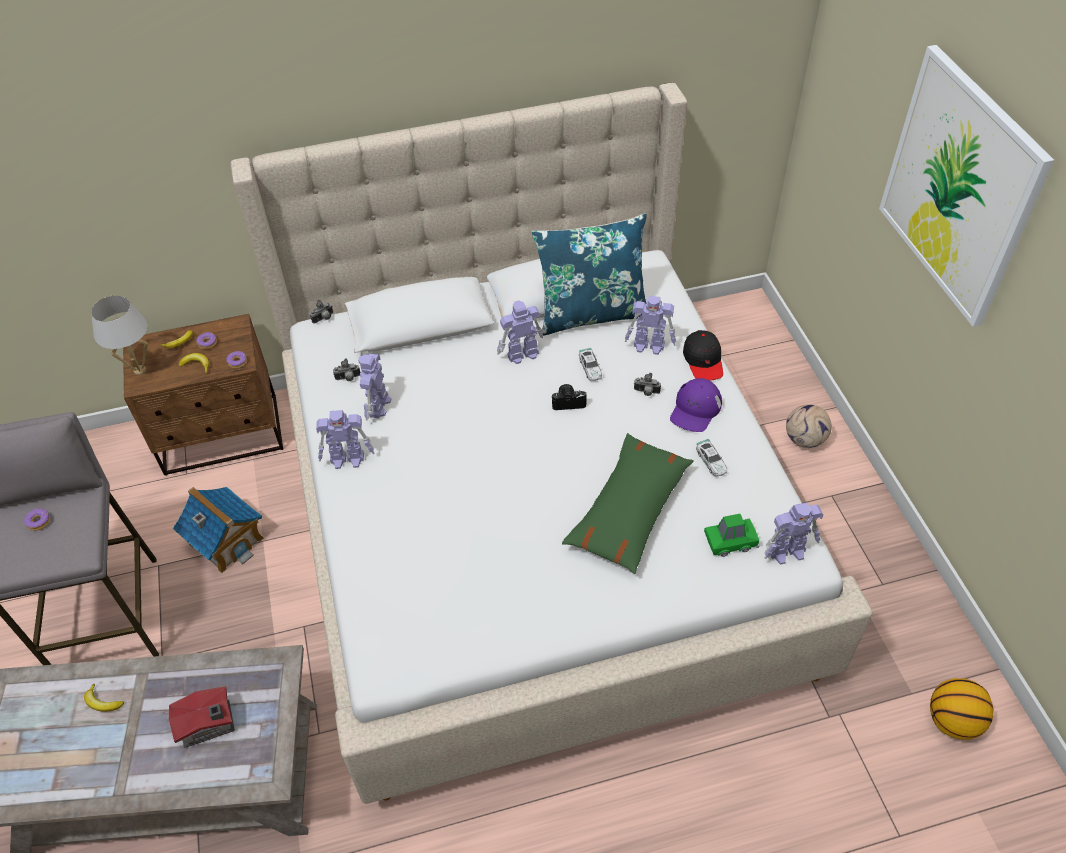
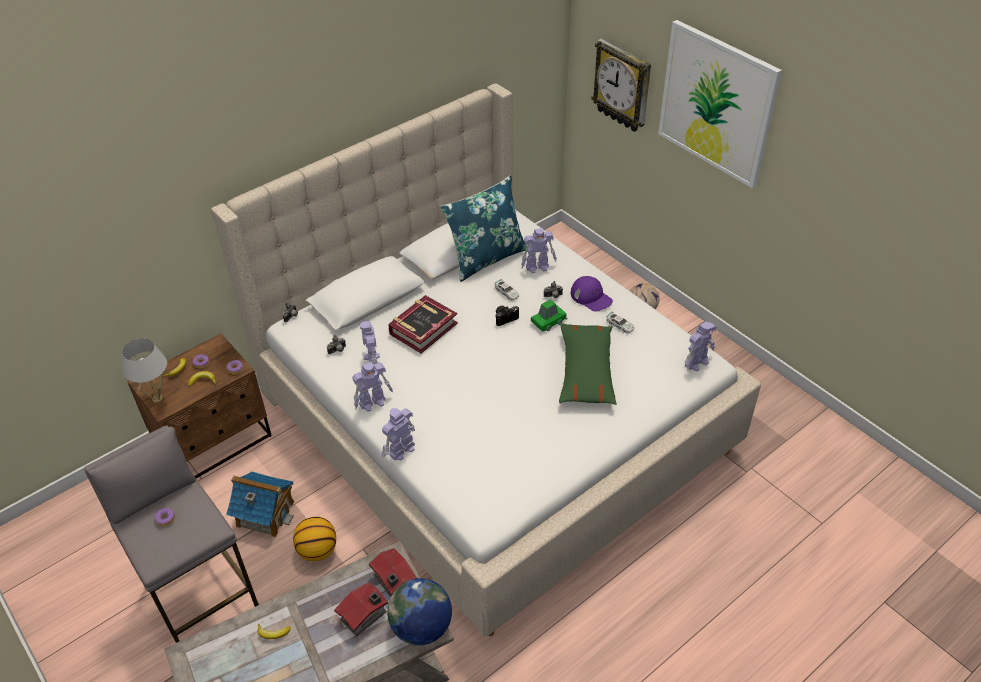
camera: 25 degrees left, 5 degrees down
(261, 769) = (421, 627): none -> globe
(264, 696) = (394, 583): none -> toy house
(461, 383) = (423, 328): none -> book
(521, 354) = (454, 298): toy robot -> toy robot (401, 450)
(695, 409) = (591, 297): purple cap -> purple cap turned 45 degrees counterclockwise
(703, 361) = (578, 266): black cap -> none
(730, 541) = (660, 368): green toy car -> green toy car (548, 321)
(855, 127) = (622, 86): none -> wall clock
(952, 720) = (817, 446): basketball -> basketball (317, 550)

